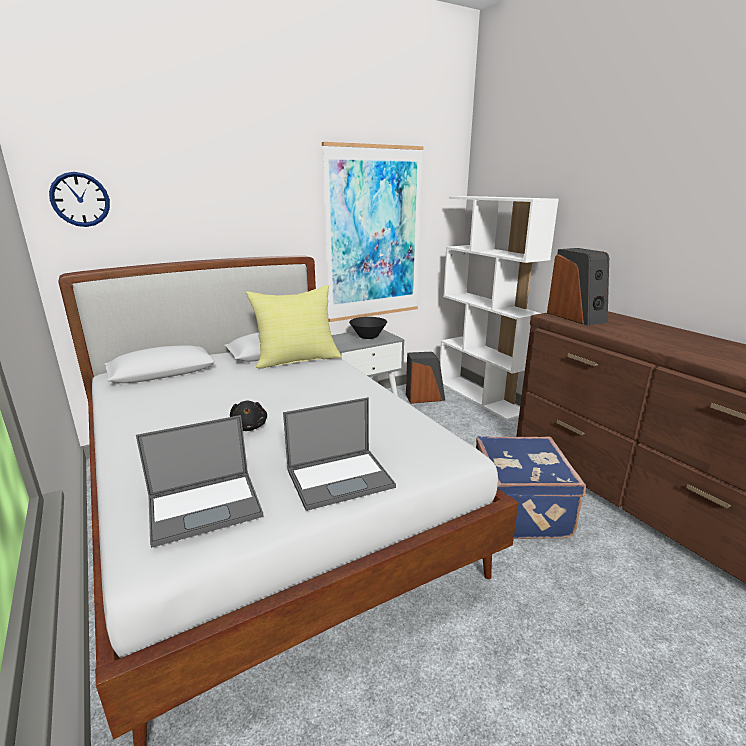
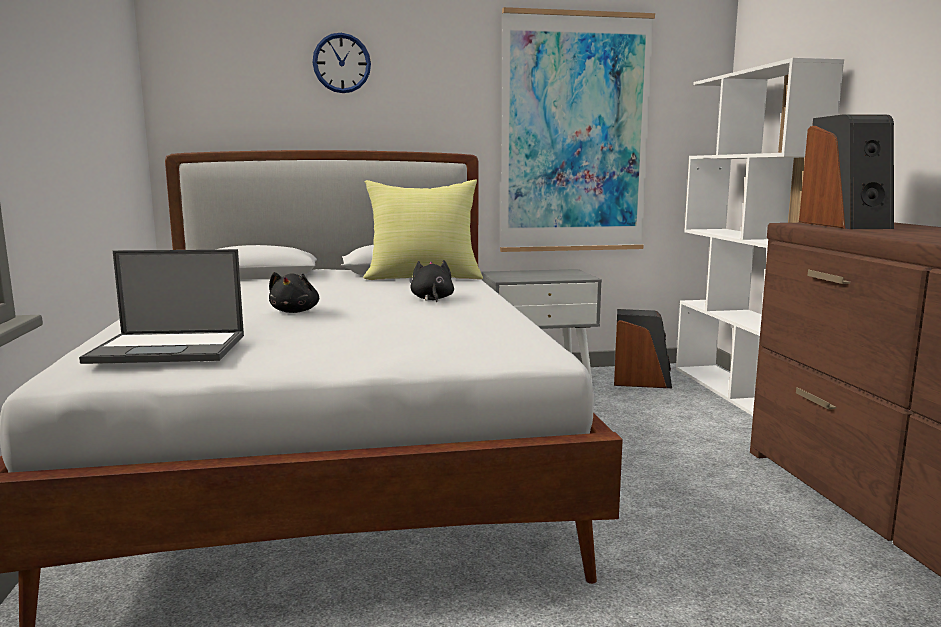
camera: 20 degrees right, 10 degrees down
(80, 199) = (204, 72): wall clock -> wall clock (341, 63)
(331, 391) = (432, 299): none -> black plush toy
(341, 478) = (351, 352): laptop -> none
(368, 337) = (551, 274): black bowl -> none
(521, 510) = (706, 520): blue suitcase -> none

